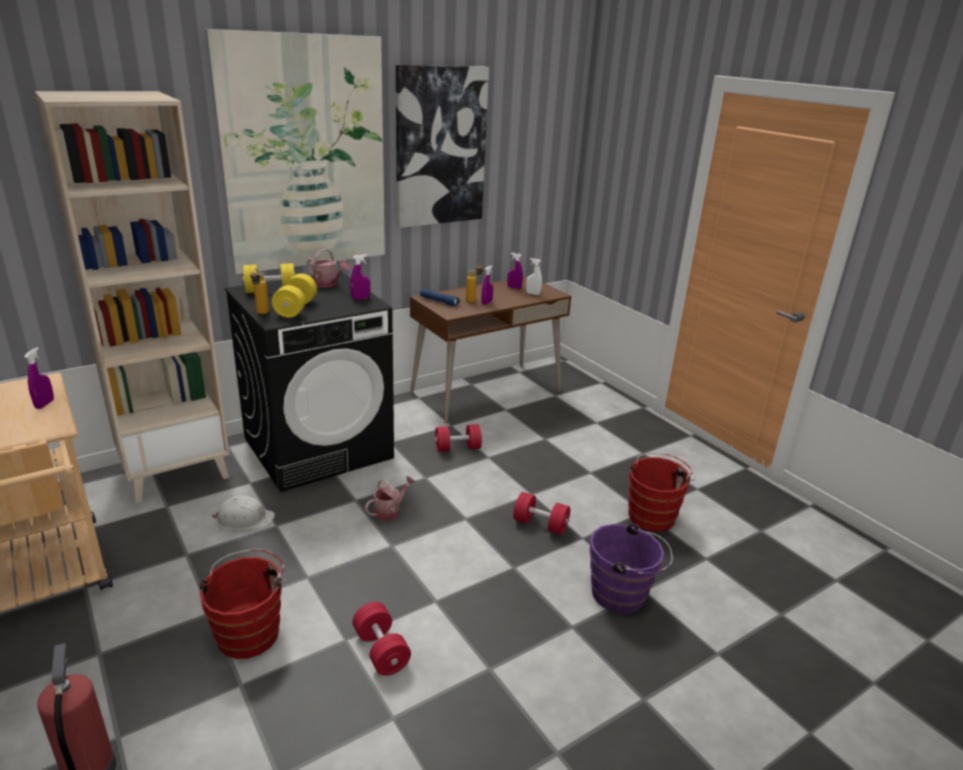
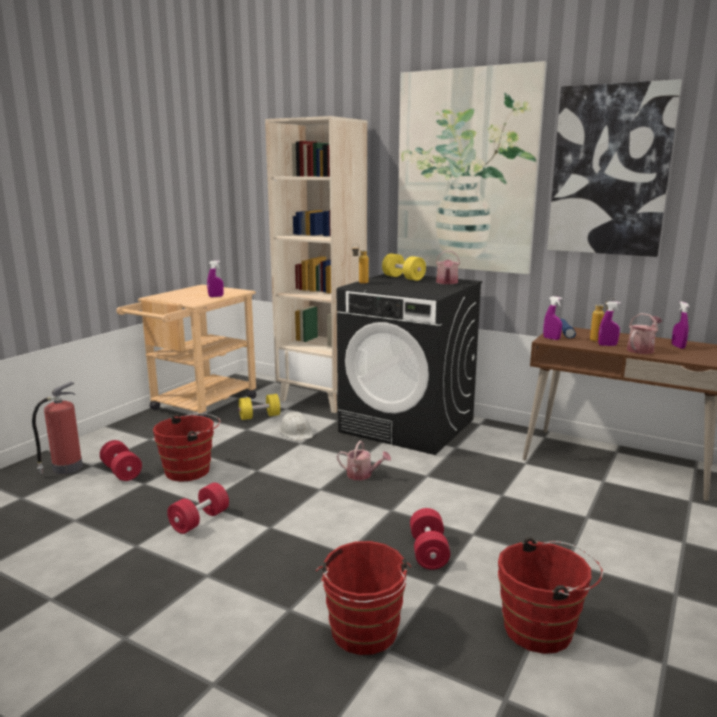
camera: 65 degrees right, 10 degrees down
(296, 308) = (384, 285): yellow dumbbell -> yellow dumbbell (259, 416)
(360, 298) = (438, 291): purple spray bottle -> purple spray bottle (551, 338)
(457, 448) = (493, 476): red dumbbell -> red dumbbell (121, 472)
(508, 298) = (642, 349): none -> watering can
(533, 294) = (684, 355): white spray bottle -> none
(622, 595) = (364, 635): purple bucket -> red bucket

